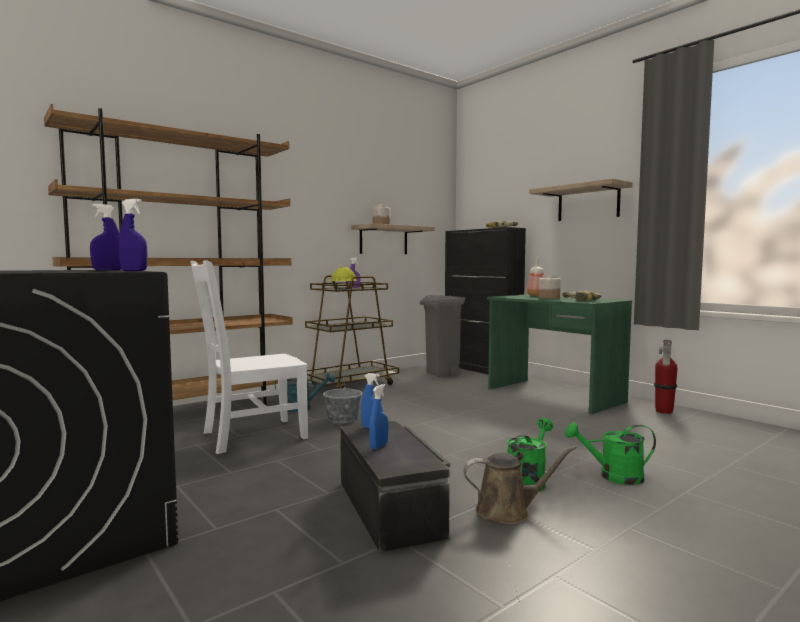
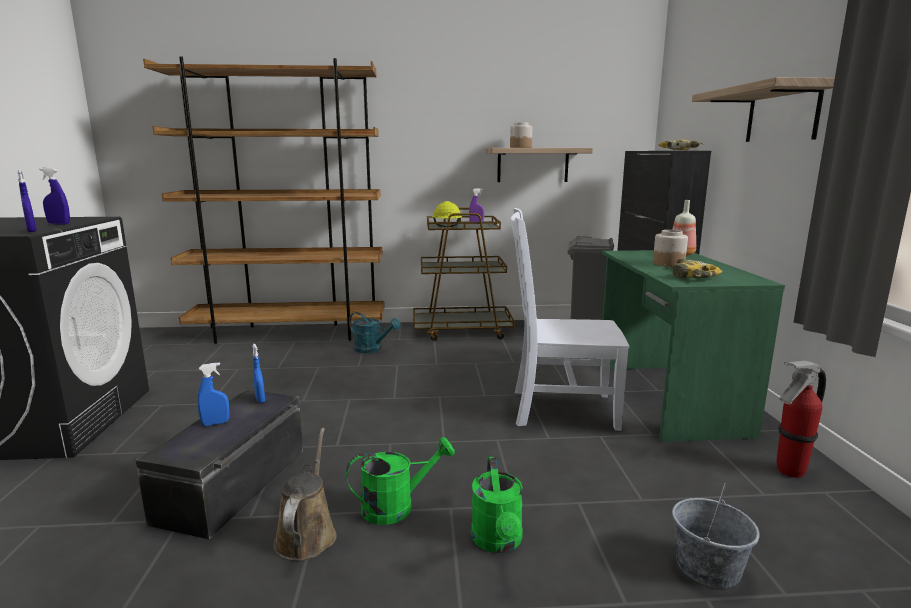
camera: 35 degrees right, 10 degrees up
(250, 436) = (284, 370): white chair -> white chair (559, 409)
(343, 419) = (381, 371): grey bucket -> grey bucket (708, 566)
(508, 511) = (307, 534): brown watering can -> brown watering can turned 120 degrees counterclockwise
(613, 476) = (498, 542): green watering can -> green watering can turned 135 degrees counterclockwise

